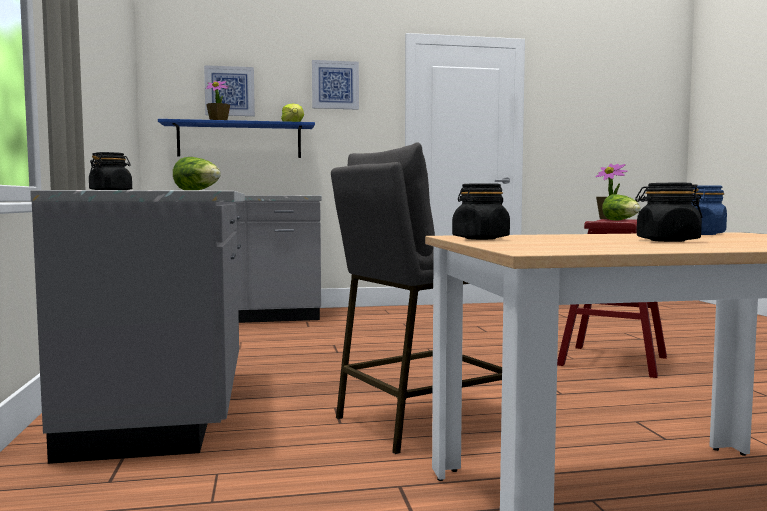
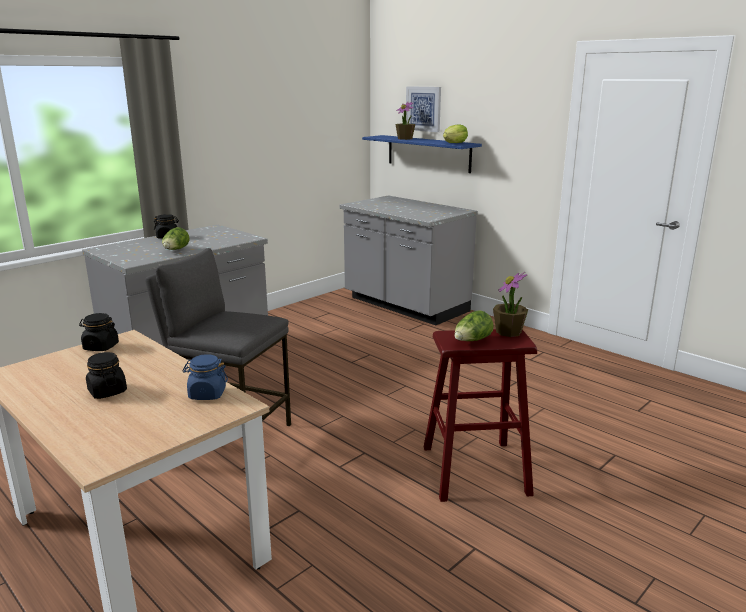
camera: 55 degrees right, 15 degrees up
(335, 85) = (503, 103): picture -> none

